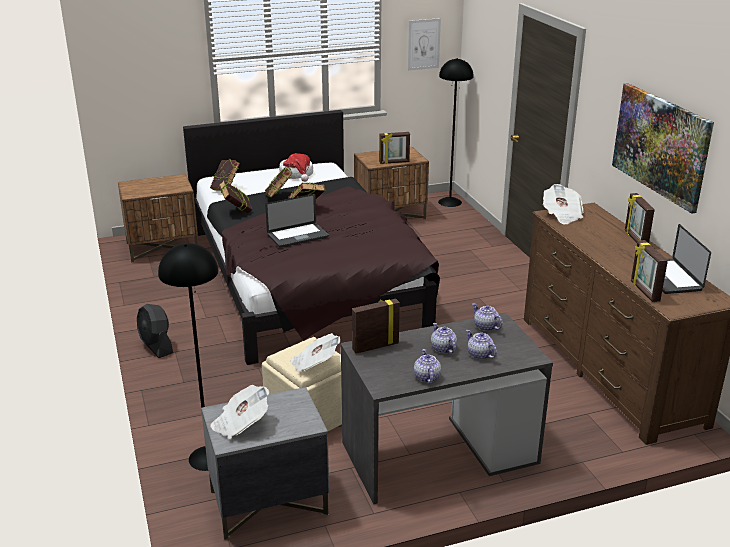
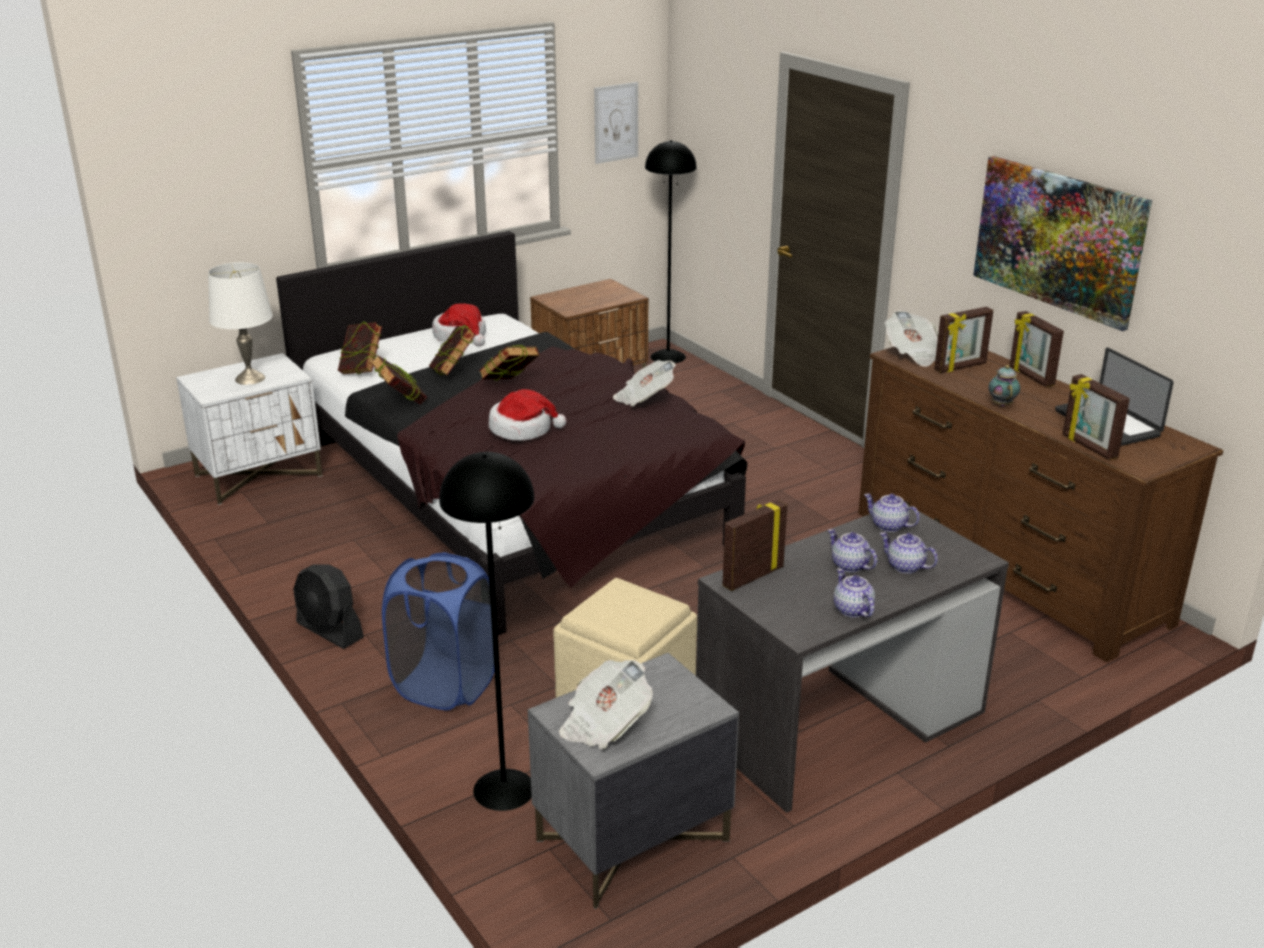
camera: 15 degrees left, 0 degrees up
(158, 187) = (250, 378): none -> white table lamp
(163, 247) = (259, 475): brown nightstand -> white nightstand
(205, 389) = (445, 685): none -> blue laundry basket
(298, 236) = (522, 429): laptop -> hat
(314, 364) = (642, 617): newspaper -> newspaper (644, 398)
(394, 162) = (599, 304): picture frame -> picture frame (960, 367)
(601, 255) = (1001, 404): none -> teapot

